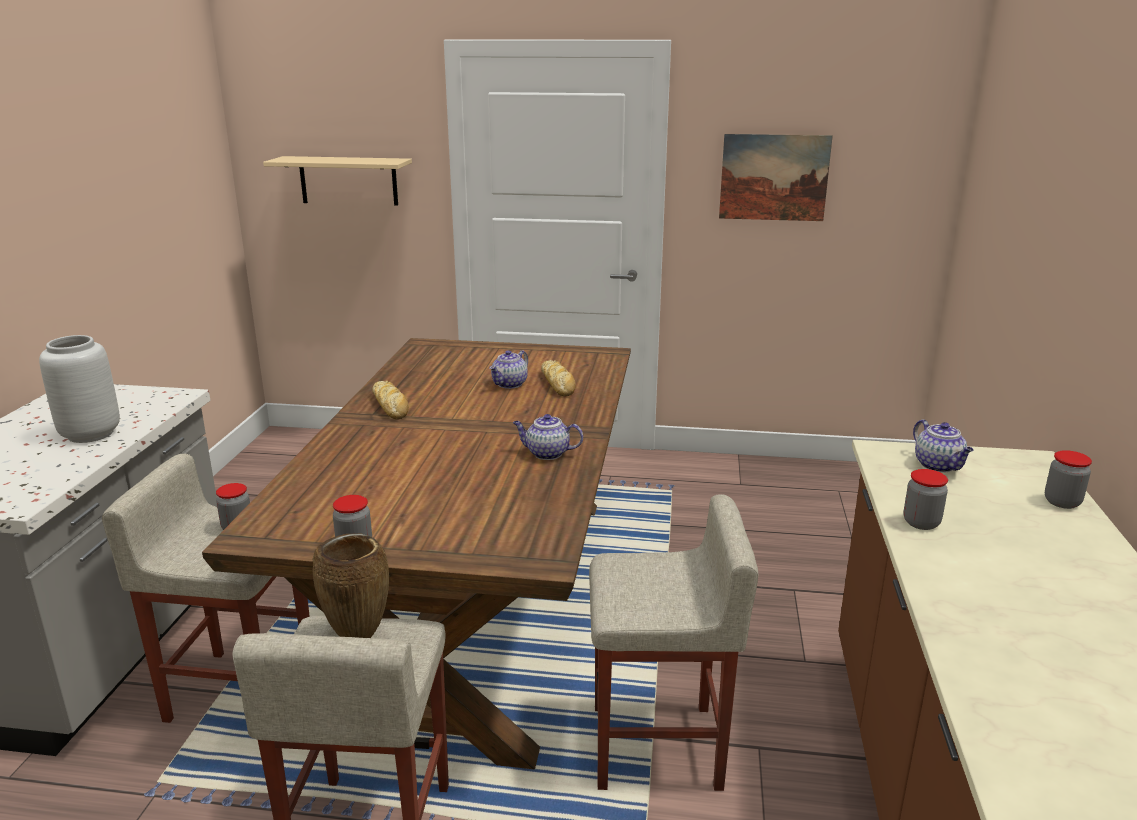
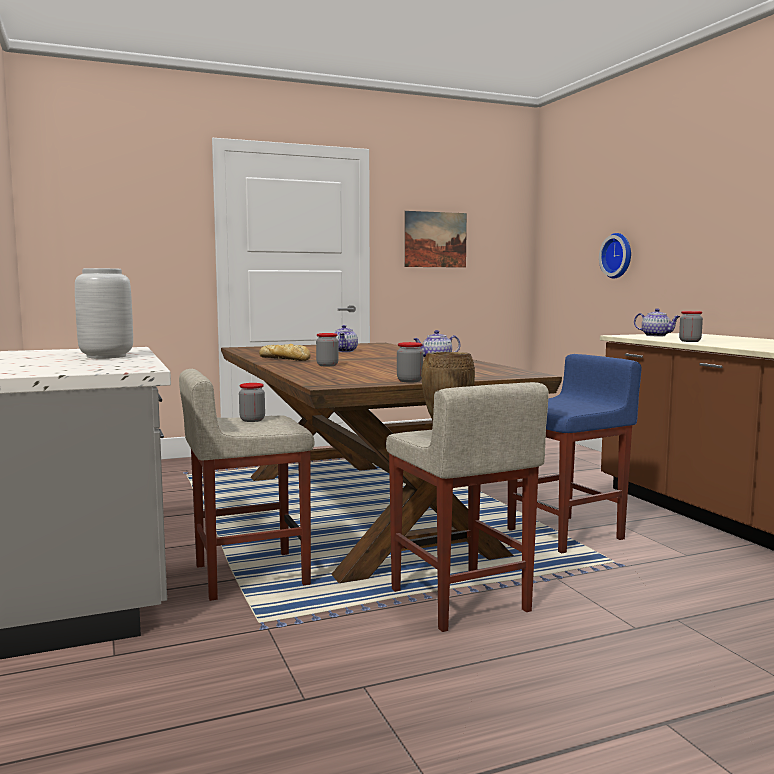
camera: 30 degrees left, 15 degrees down
(348, 180) = (128, 241): beige shelf -> none
(558, 384) = (376, 349): bread -> none
(658, 747) = (566, 534): beige stool -> blue stool
(1022, 261) = (618, 255): none -> wall clock
(1062, 502) = (726, 336): jar -> jar (327, 365)

